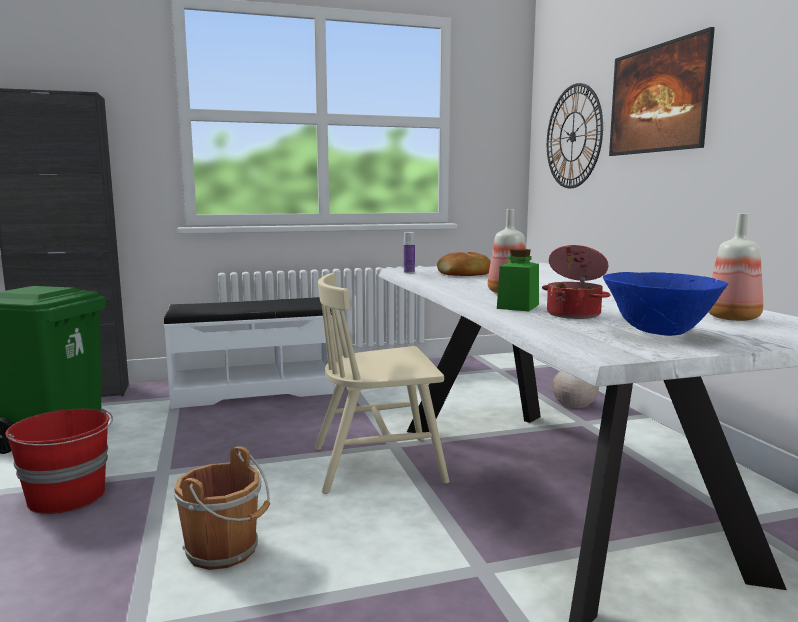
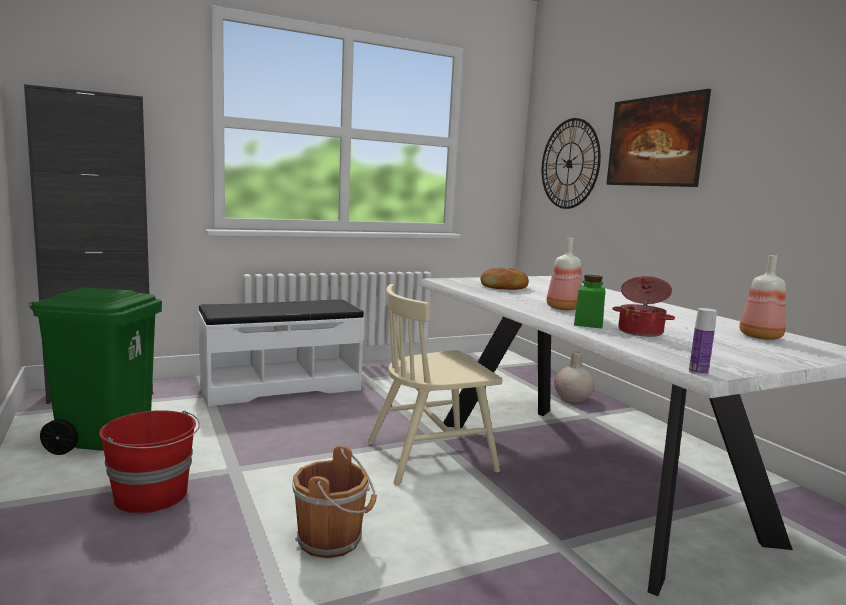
camera: 10 degrees left, 0 degrees up
(409, 272) = (454, 284): bottle -> bottle (698, 372)
(658, 333) = (723, 351): blue bowl -> none

